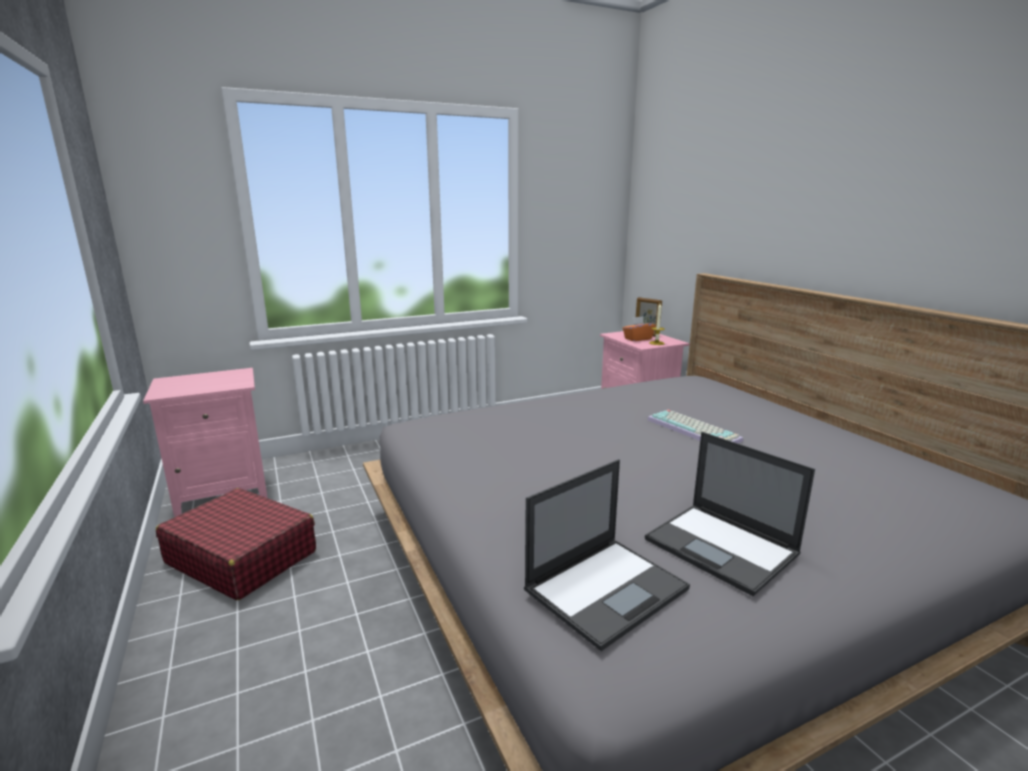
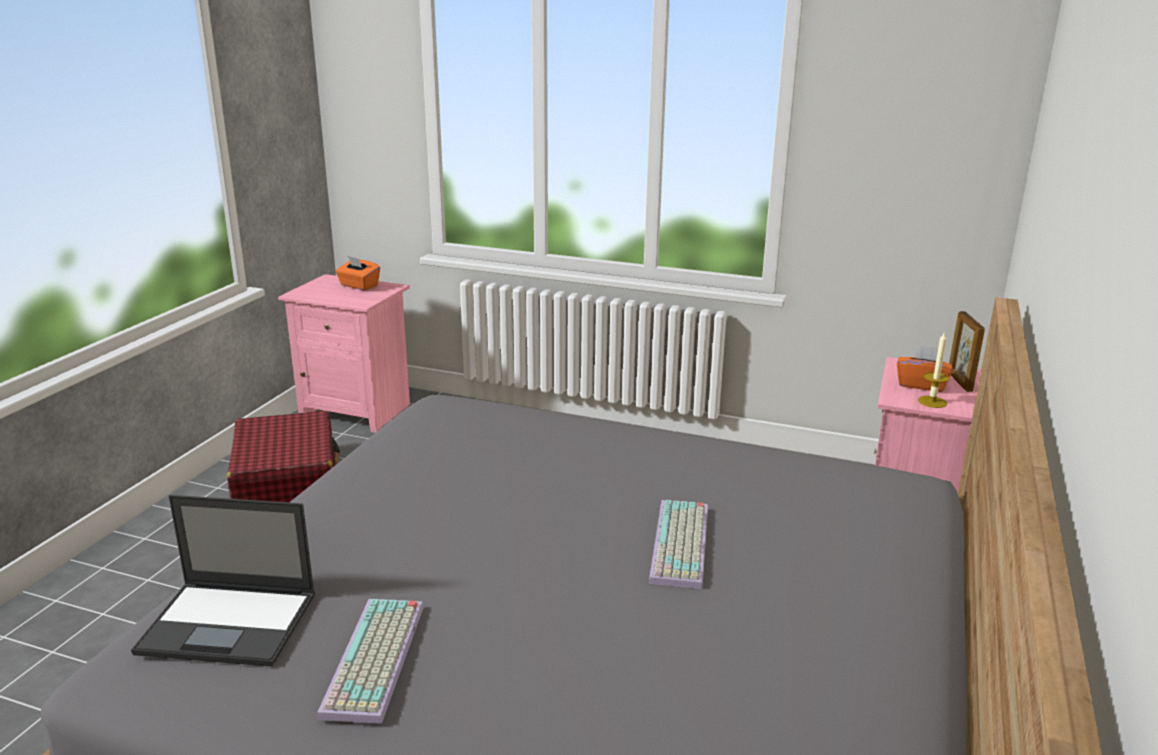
camera: 45 degrees right, 5 degrees up
(209, 377) = (358, 286): none -> orange tissue box
(722, 547) = (377, 660): laptop -> keyboard

